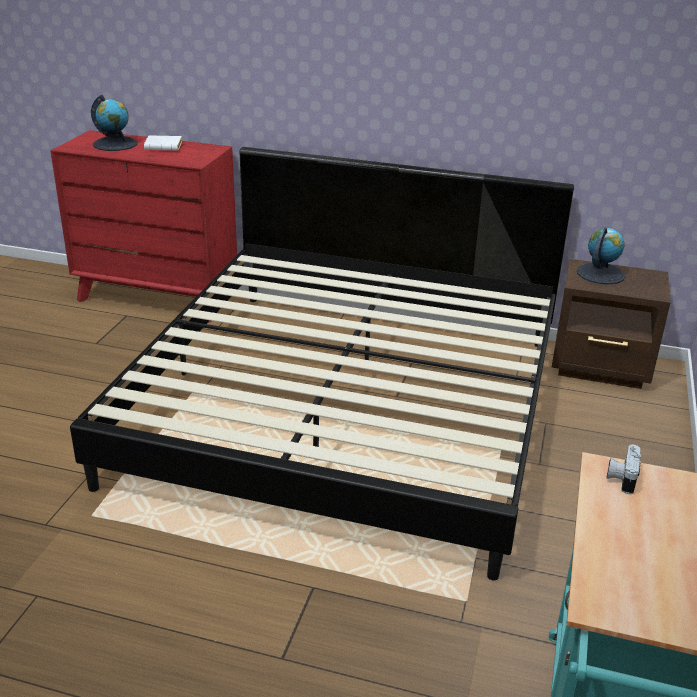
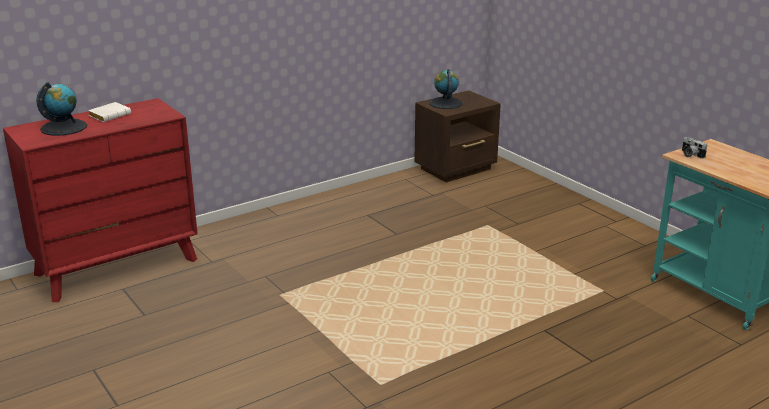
camera: 50 degrees left, 5 degrees down
(347, 406) = (384, 253): bed -> none

